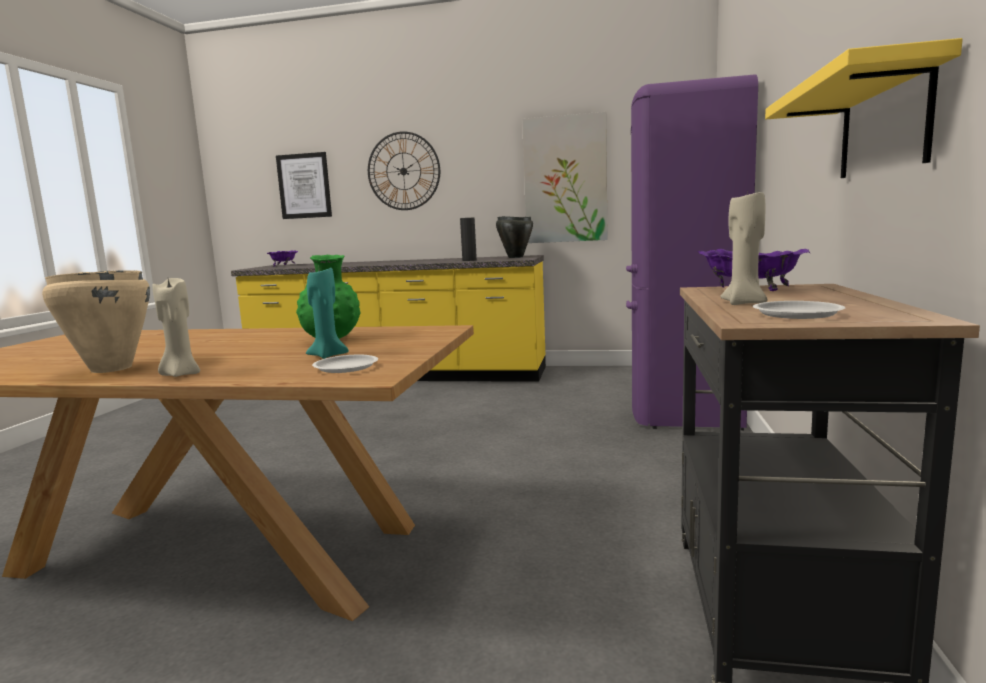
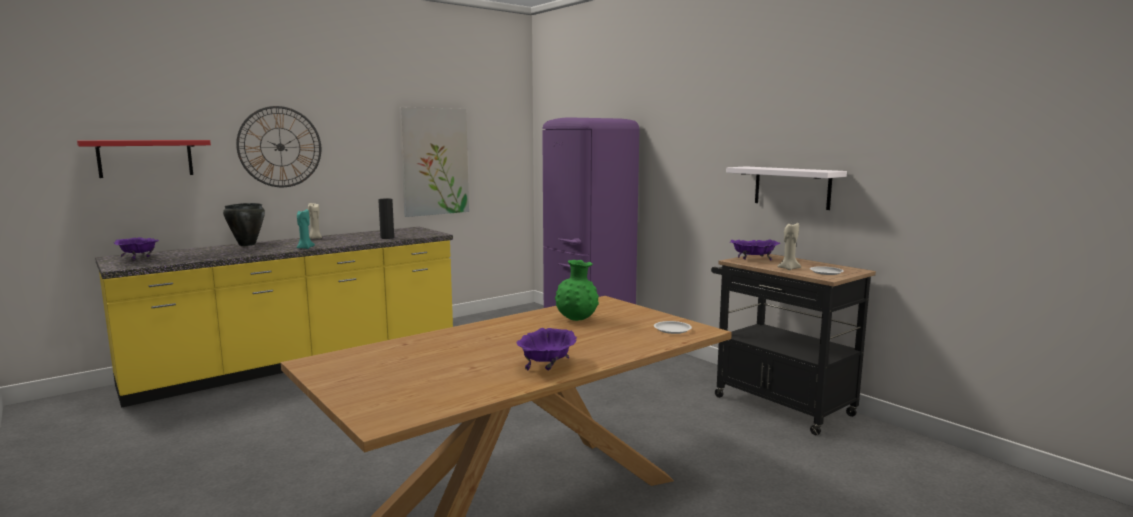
camera: 50 degrees left, 0 degrees up
(110, 369) = (547, 365): beige cooking pot -> purple bowl
(181, 374) = (612, 354): beige candle -> beige candle (315, 238)
(304, 186) = (145, 158): picture -> red shelf
(328, 355) = (629, 327): turquoise candle -> turquoise candle (305, 248)
(515, 257) = (413, 231): black cooking pot -> black cooking pot (246, 244)
(883, 125) = (792, 187): yellow shelf -> white shelf

